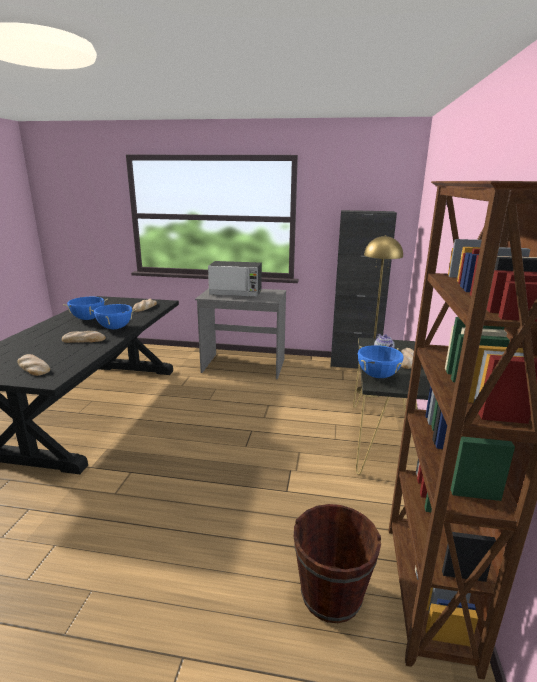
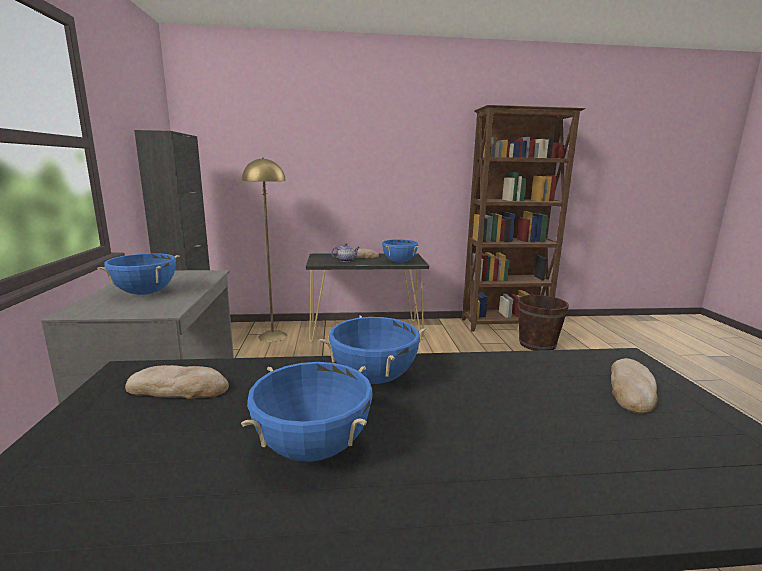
camera: 105 degrees left, 5 degrees down
(84, 340) = (469, 390): bread -> none
(236, 293) = (145, 293): microwave -> blue cooking pot

